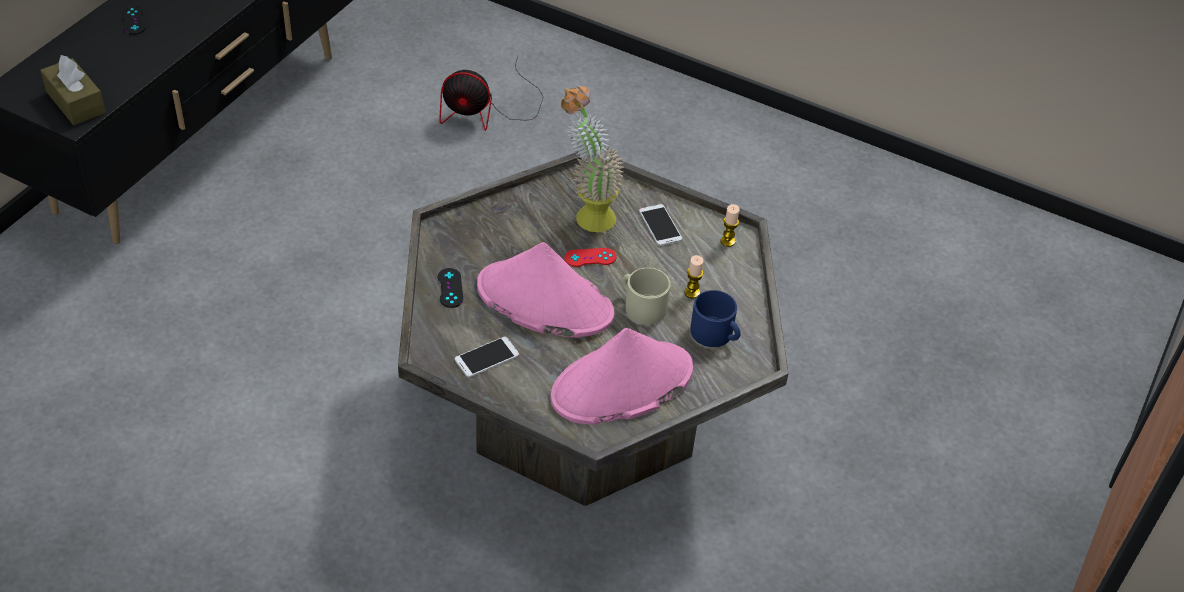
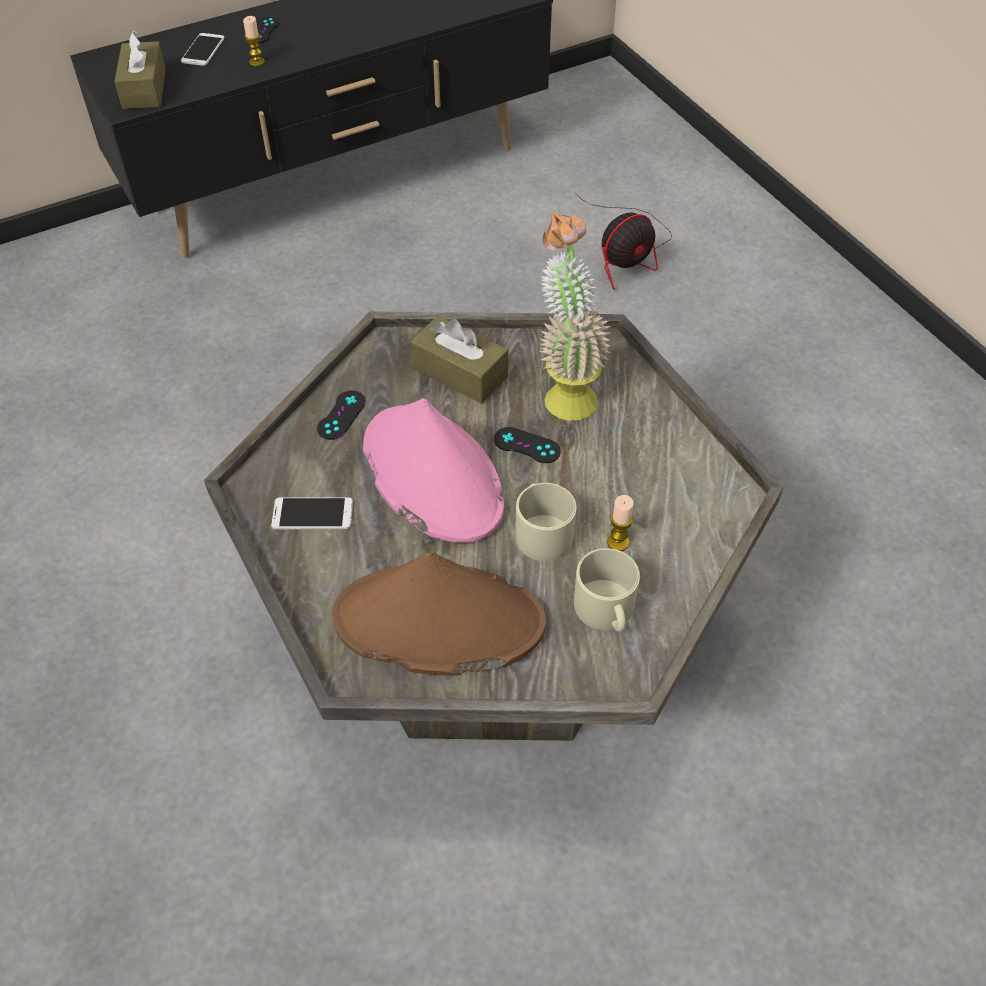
camera: 35 degrees right, 5 degrees up
(487, 110) = (627, 253): fan -> fan turned 75 degrees counterclockwise
(507, 228) = (459, 372): none -> brown tissue box
(590, 257) = (527, 445): red game controller -> black game controller
(621, 384) = (437, 621): pink hat -> brown hat
(660, 225) = (643, 440): phone -> phone (203, 50)
(715, 334) = (606, 611): blue mug -> beige mug
(727, 241) = (715, 495): candle -> candle (257, 62)

